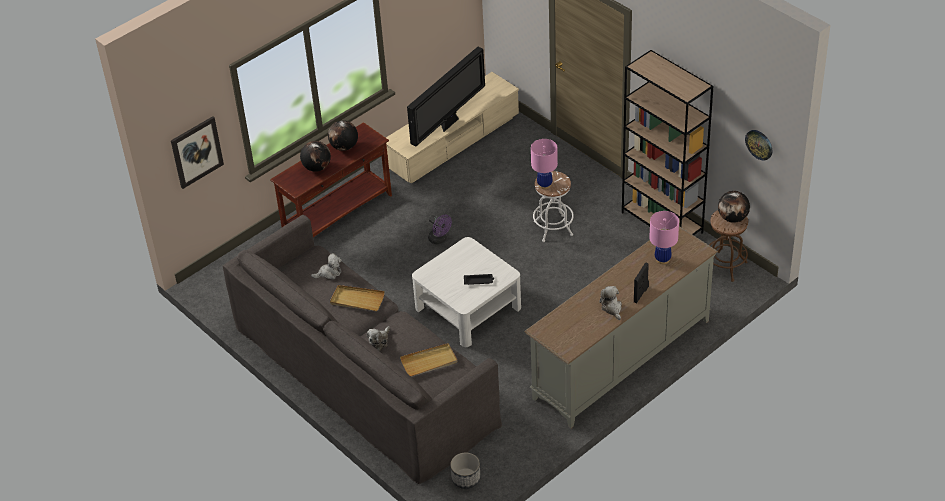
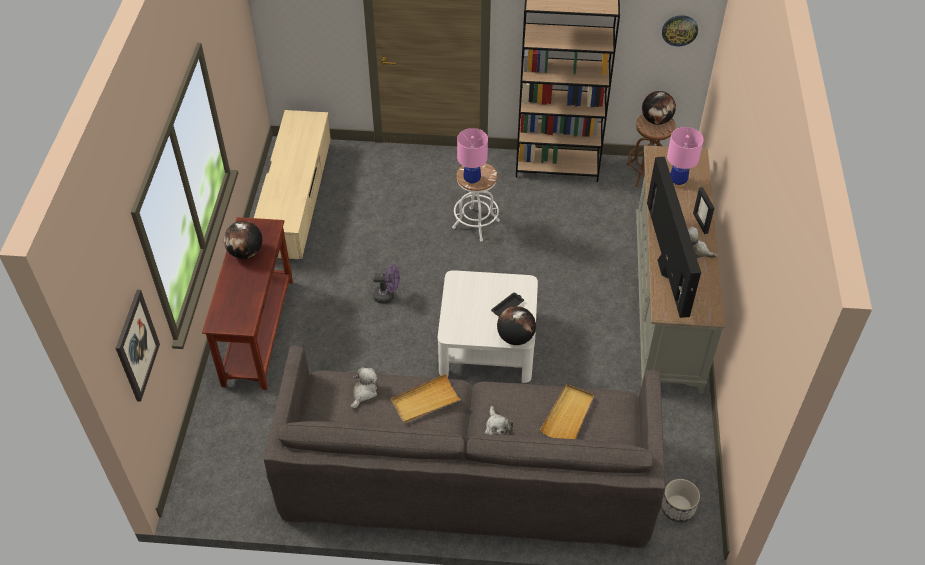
camera: 45 degrees left, 5 degrees up
(317, 167) = (240, 290): globe -> globe (515, 337)
(449, 123) = (300, 177): television -> television (666, 267)

